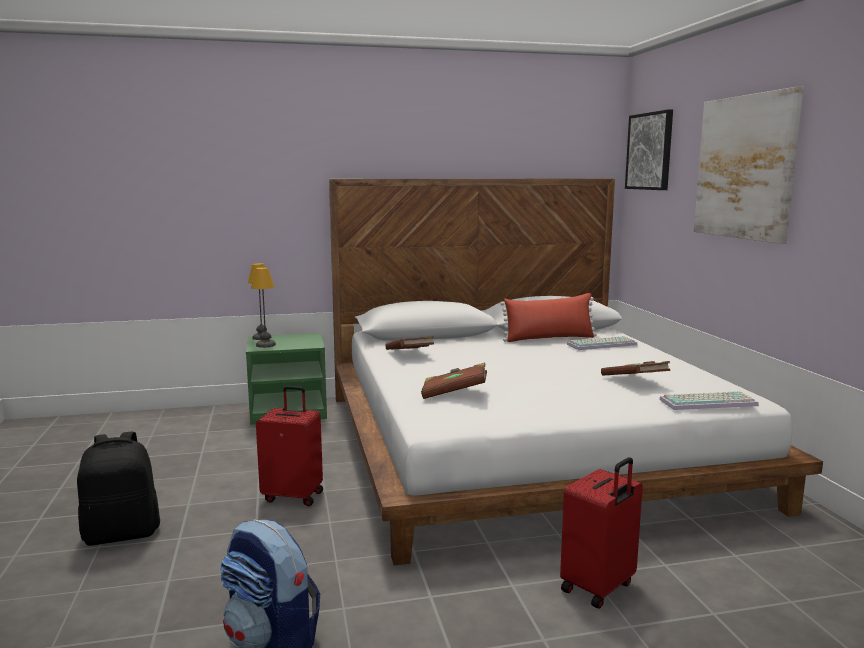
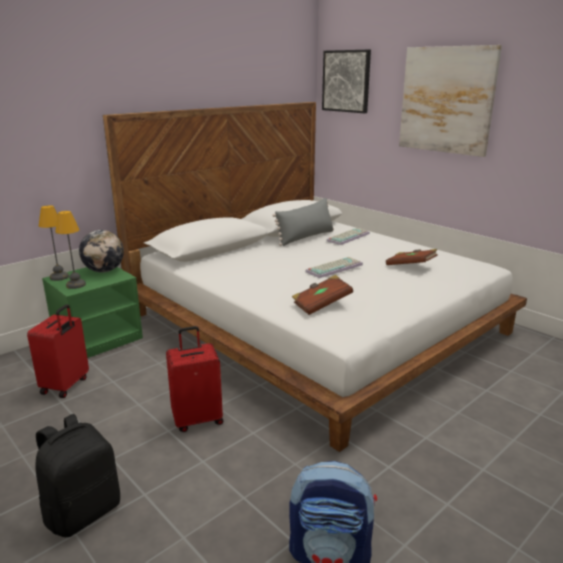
camera: 30 degrees left, 10 degrees up
(305, 339) = (104, 271): none -> globe
(410, 354) = (229, 272): brown book -> none
(549, 338) = (305, 237): red pillow -> grey pillow
(599, 588) = (471, 420): red suitcase -> red suitcase (66, 386)
(708, 402) = (472, 274): keyboard -> keyboard (334, 268)

